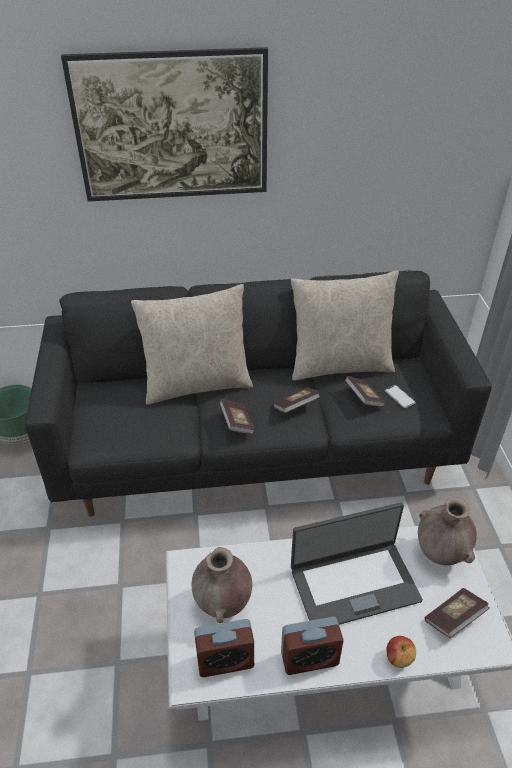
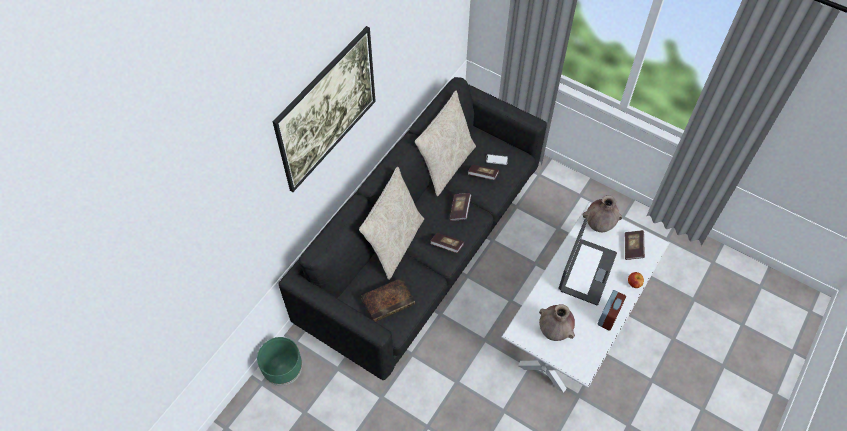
camera: 50 degrees left, 15 degrees up
(119, 419) = (389, 300): none -> book
(225, 661) = (584, 350): alarm clock -> none

